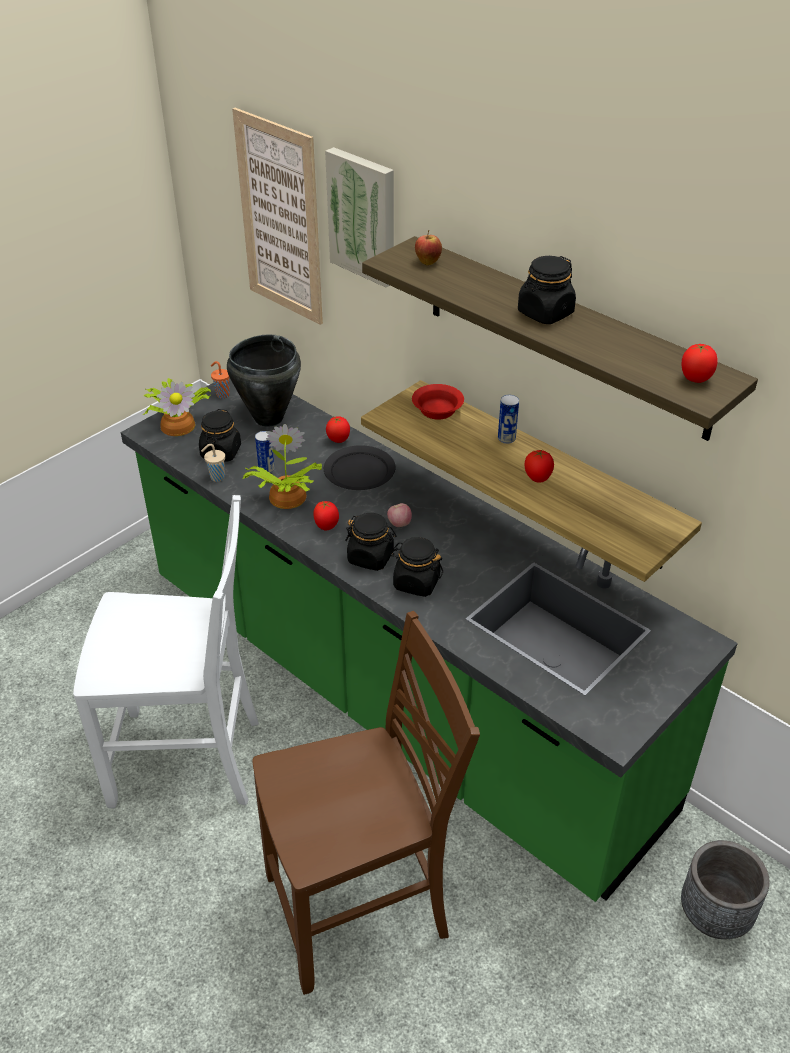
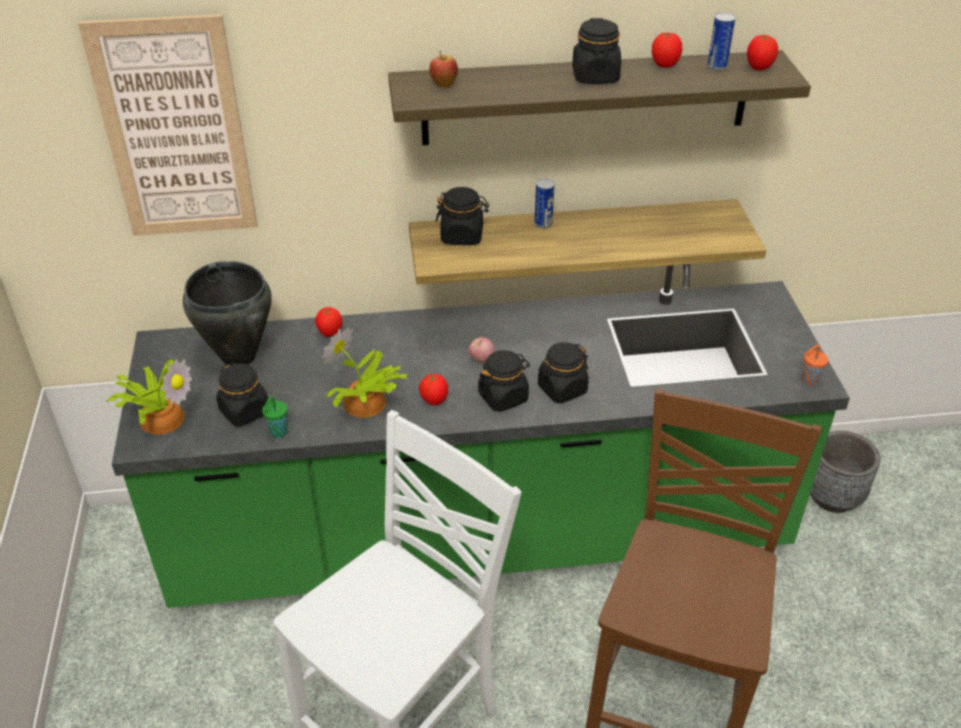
camera: 50 degrees left, 0 degrees up
(216, 477) = (278, 433): beige cup -> green cup
(222, 394) = (159, 366): orange cup -> orange cup (808, 381)
(266, 469) = (310, 396): can -> can (717, 66)
(359, 471) = (386, 344): black plate -> none
(364, 216) = (312, 78): picture -> none
(436, 410) = (462, 236): red bowl -> black jar
(538, 479) = (610, 236): tomato -> tomato (664, 66)

